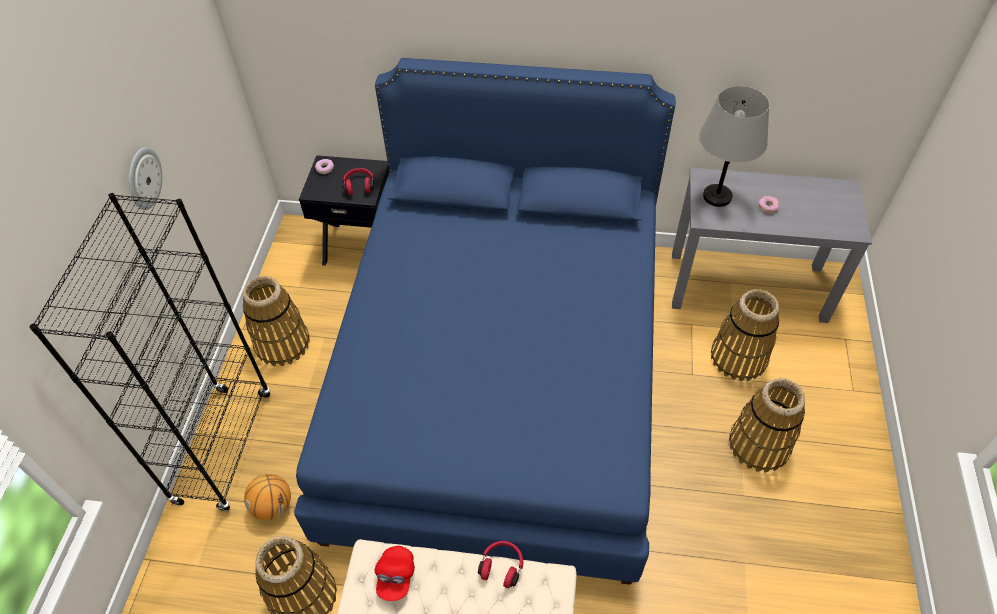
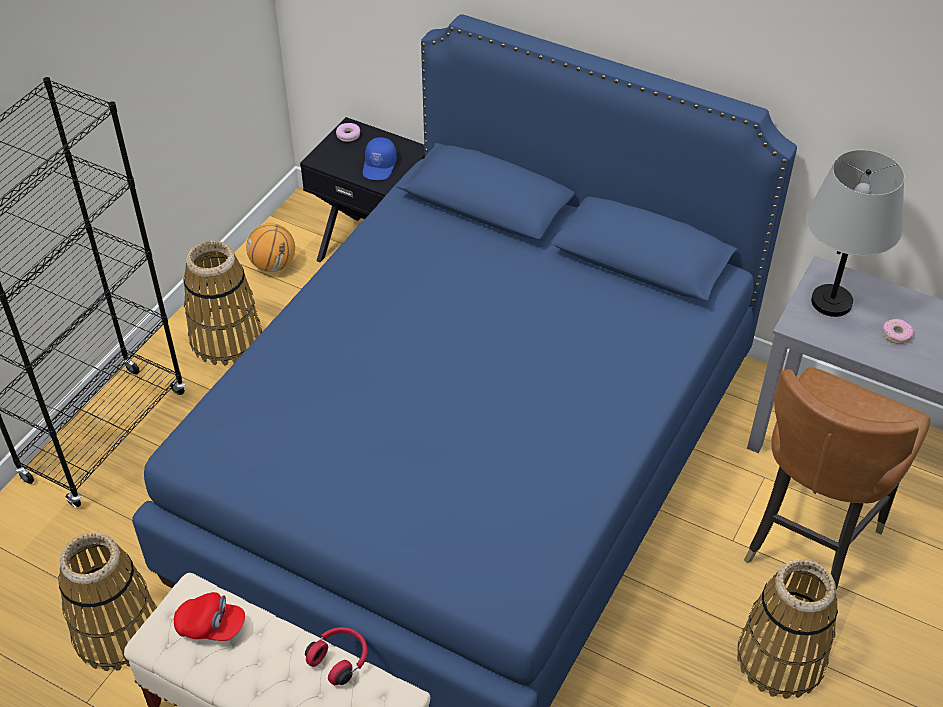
camera: 20 degrees right, 5 degrees down
(143, 178) = (98, 75): wall clock -> none
(273, 505) = (130, 520): basketball -> basketball (273, 265)
(359, 185) = (380, 166): red headphones -> blue cap
(396, 577) = (211, 626): red cap -> red cap turned 105 degrees counterclockwise
(738, 357) = (809, 540): basket -> brown chair

